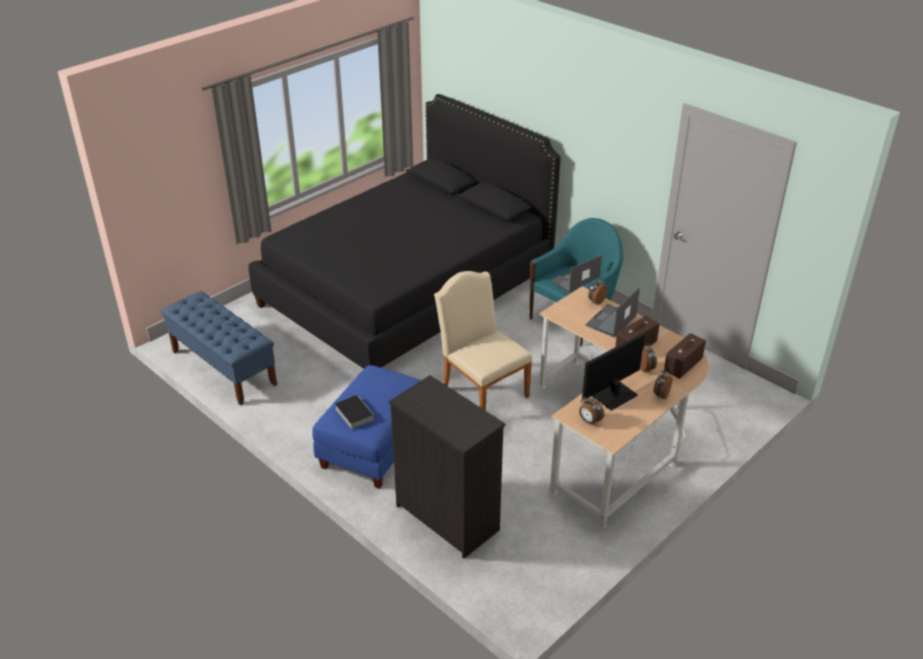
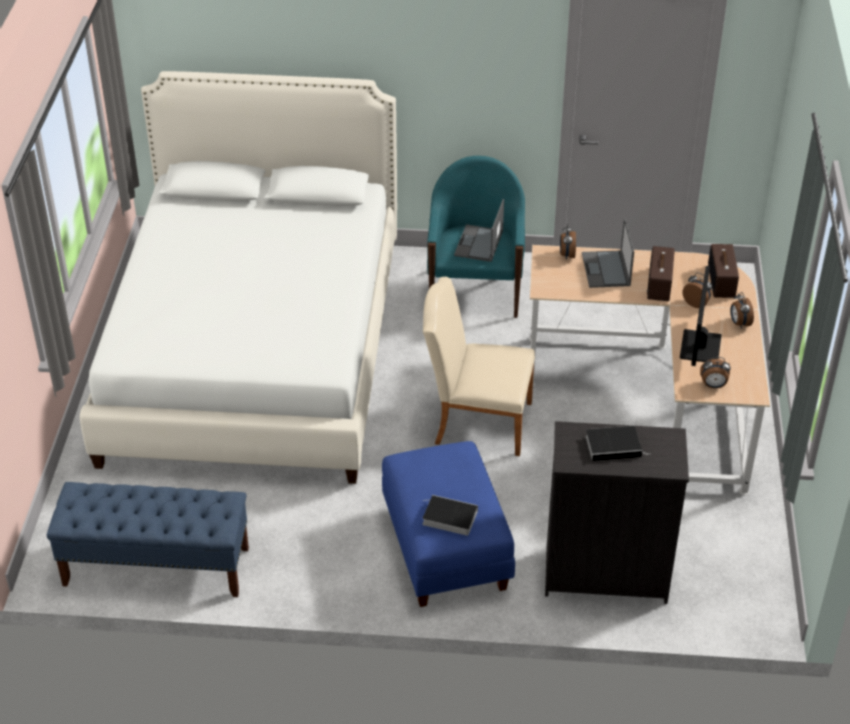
camera: 40 degrees left, 5 degrees up
(407, 291) = (255, 351): black bed -> white bed
(445, 408) = (615, 446): none -> book

